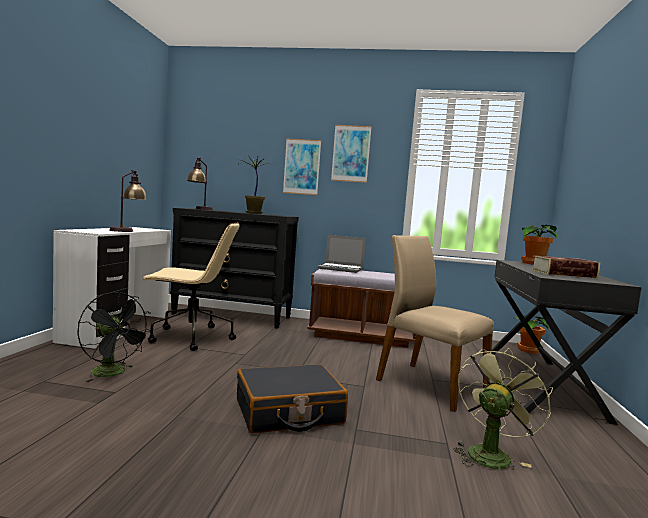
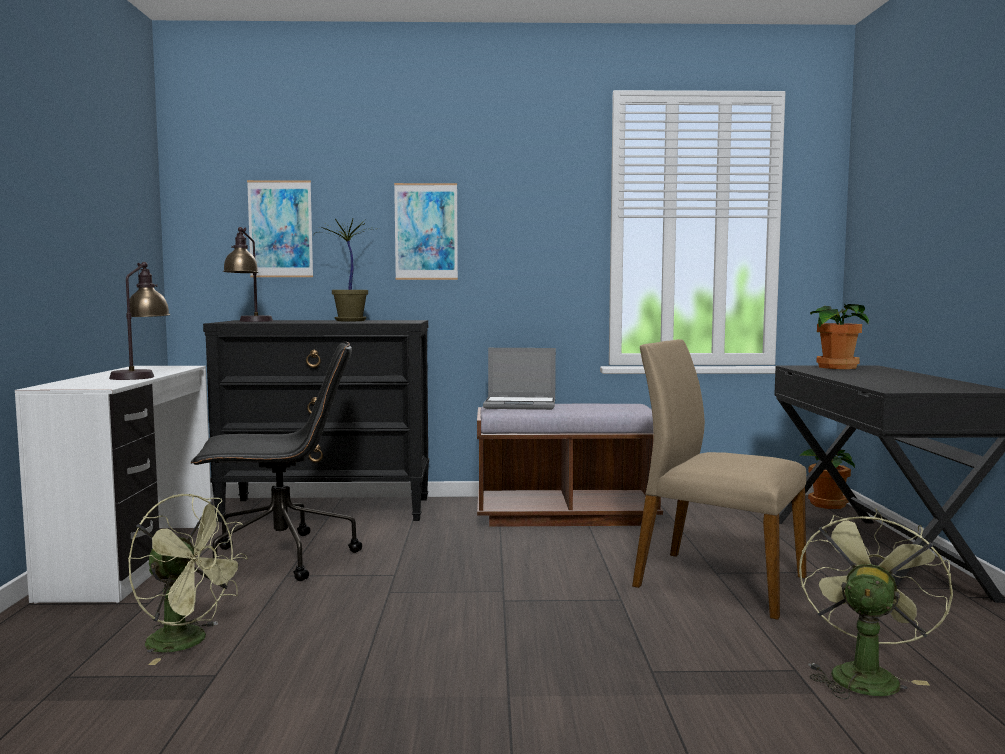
camera: 10 degrees left, 0 degrees up
(113, 373) = (188, 642): black fan -> green fan
(190, 338) = (279, 558): beige office chair -> black office chair
(288, 412) = (532, 662): black suitcase -> none
(351, 153) = (511, 204): picture -> picture (280, 229)
(563, 274) = (901, 382): book -> none

